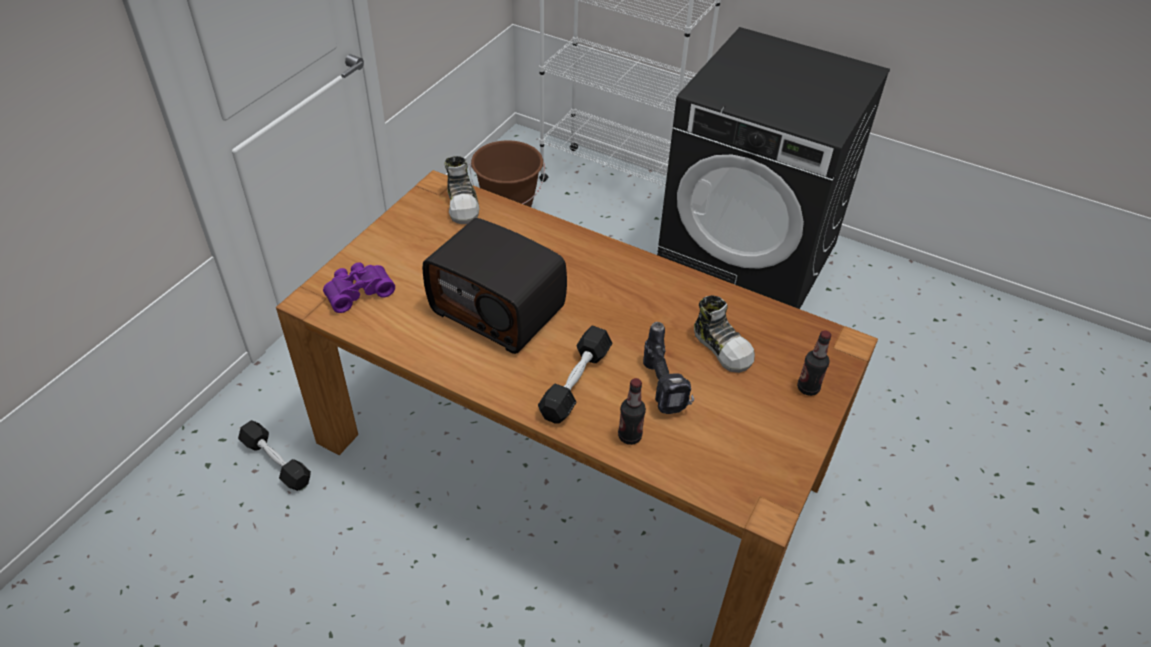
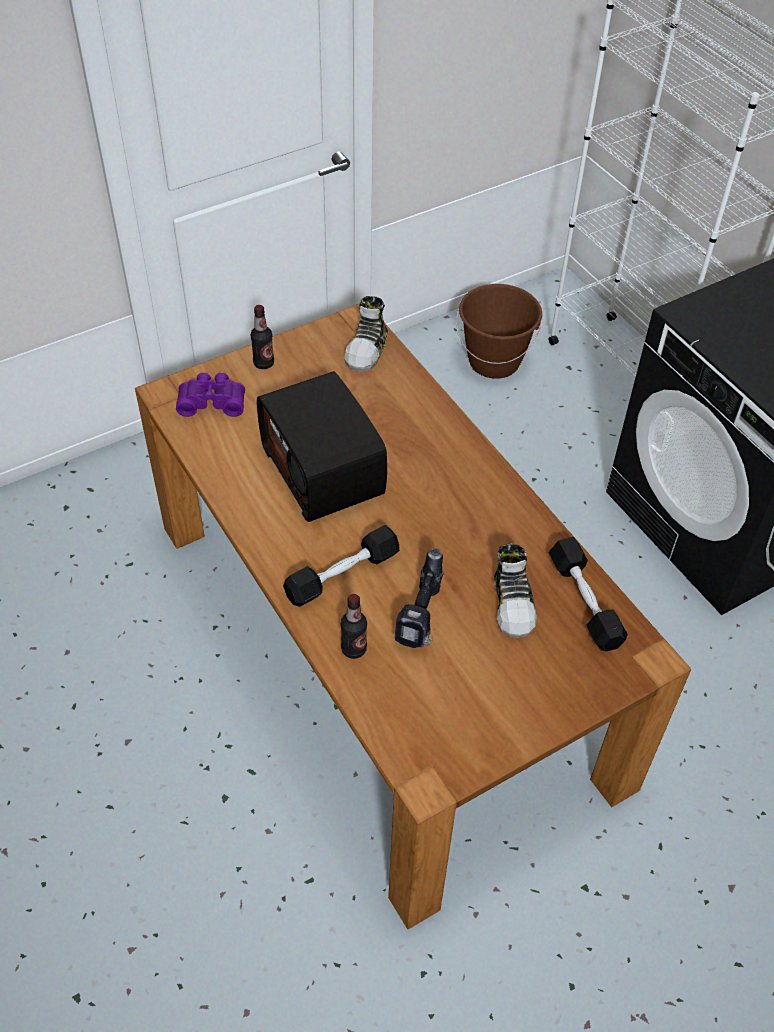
camera: 30 degrees right, 5 degrees up
(276, 462) = (121, 530): black dumbbell -> black dumbbell (584, 602)
(808, 388) = (568, 685): bottle -> bottle (263, 363)

